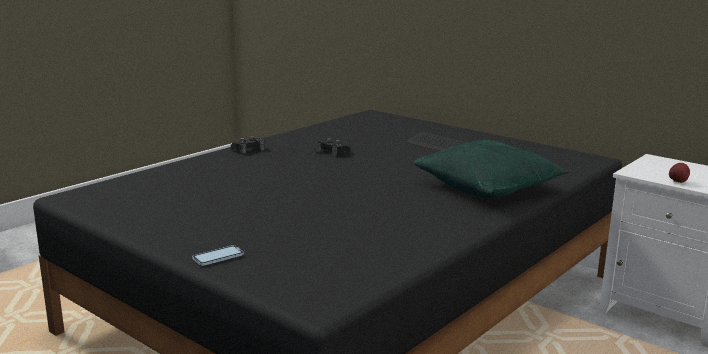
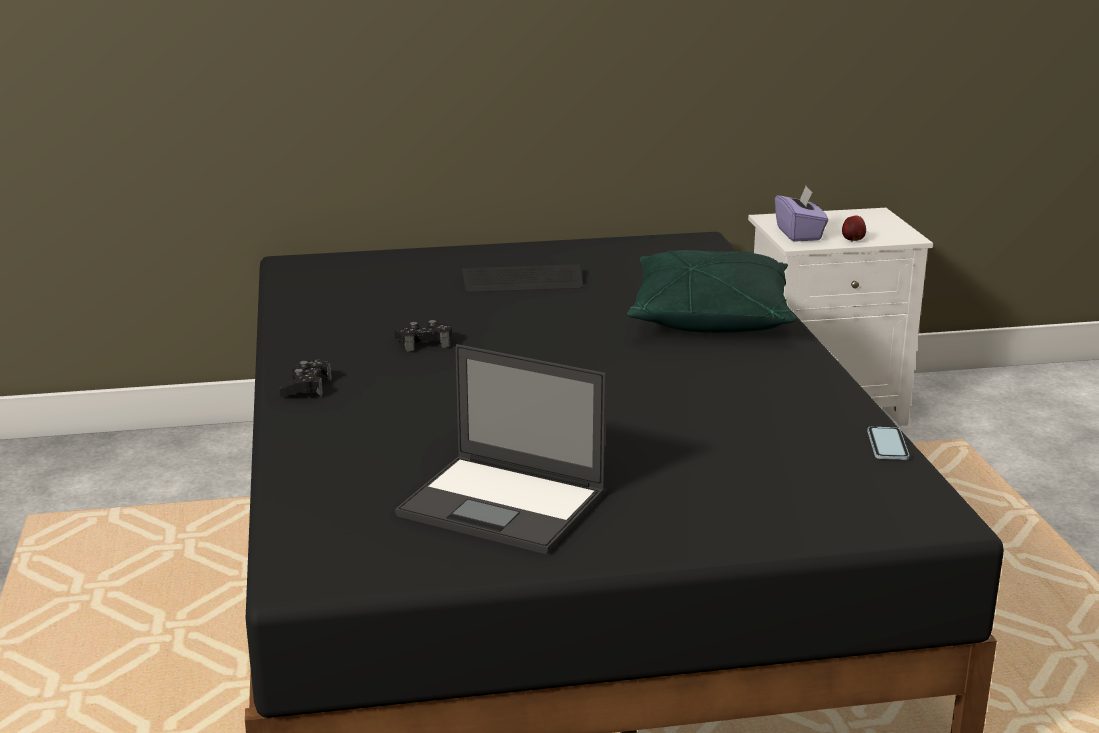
camera: 50 degrees left, 5 degrees up
(183, 208) = (504, 504): none -> laptop
(218, 257) = (726, 532): phone -> phone (887, 445)
(649, 169) = (799, 234): none -> purple tissue box

